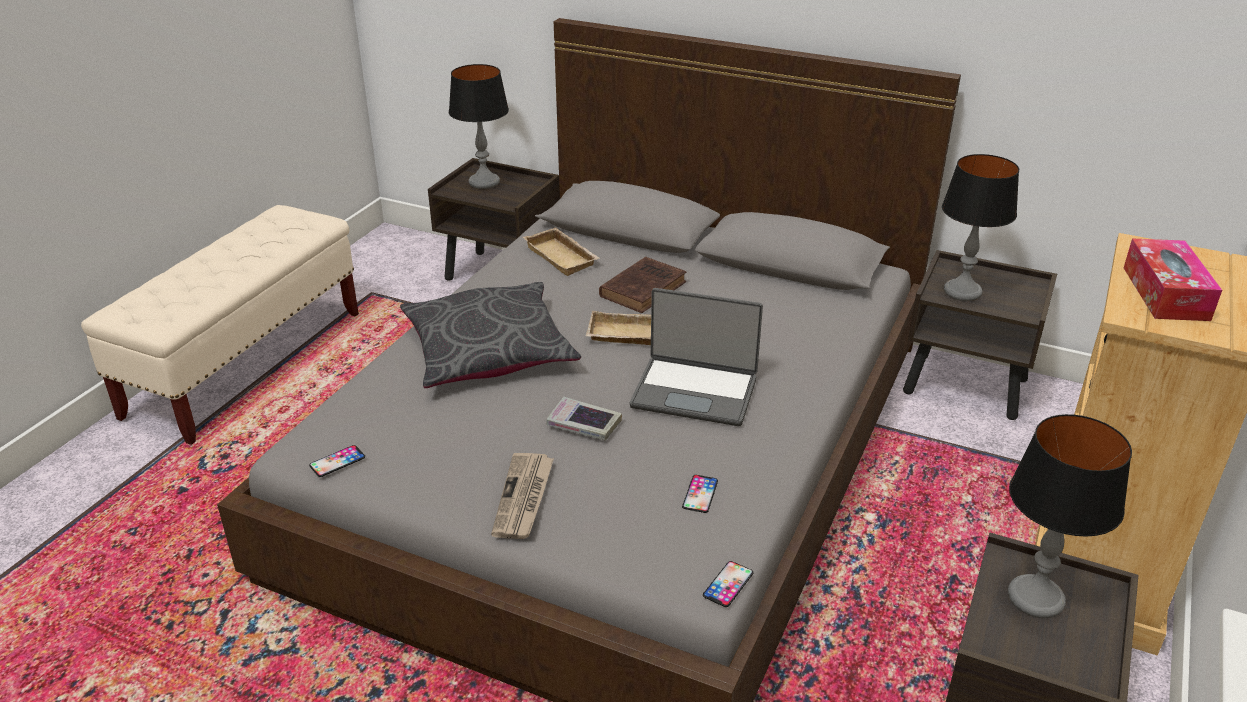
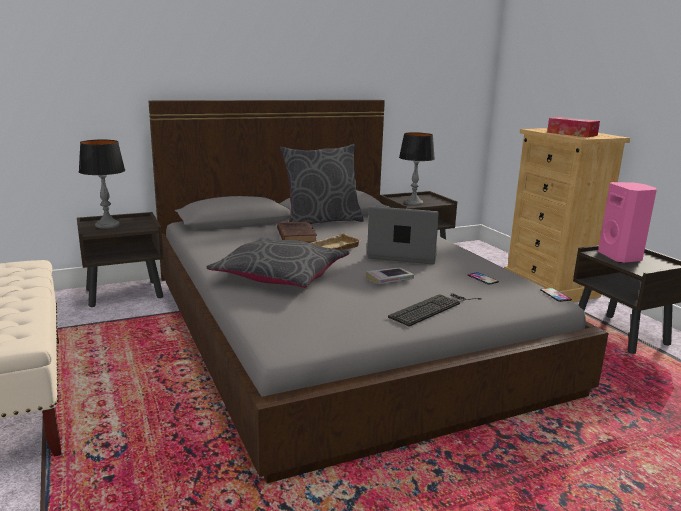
camera: 50 degrees left, 15 degrees down
(337, 461) = (317, 338): phone -> none
(524, 498) = (433, 308): newspaper -> keyboard
(563, 256) = (228, 237): beige tray -> none
(695, 391) = (402, 255): laptop -> laptop turned 135 degrees counterclockwise
(736, 273) = (322, 221): none -> grey pillow
(1036, 598) = (621, 257): table lamp -> pink speaker

